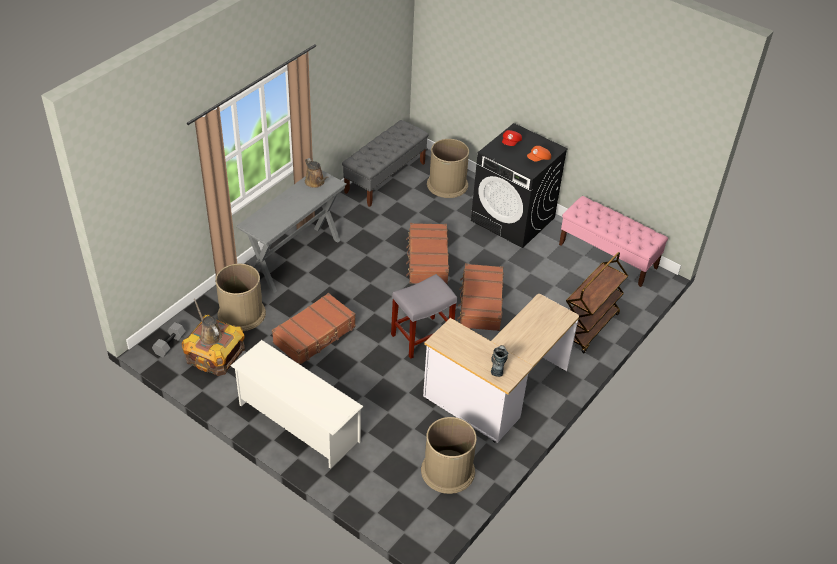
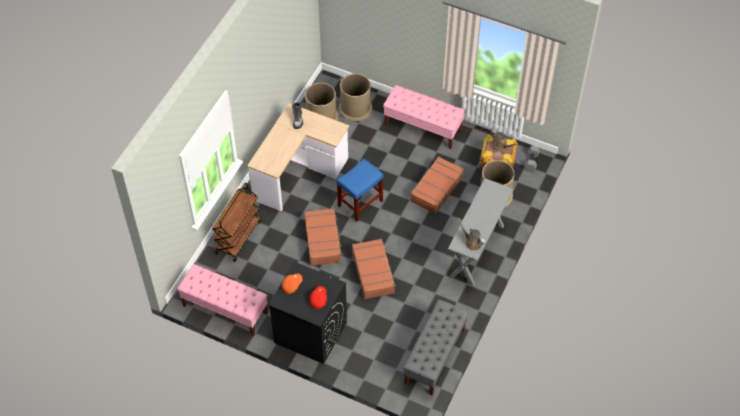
camera: 170 degrees right, 10 degrees up
(298, 423) = (423, 127): white shoe rack -> pink bench
(422, 336) = (360, 204): grey stool -> blue stool
(447, 184) = (376, 361): brown trash can -> brown trash can (355, 108)

